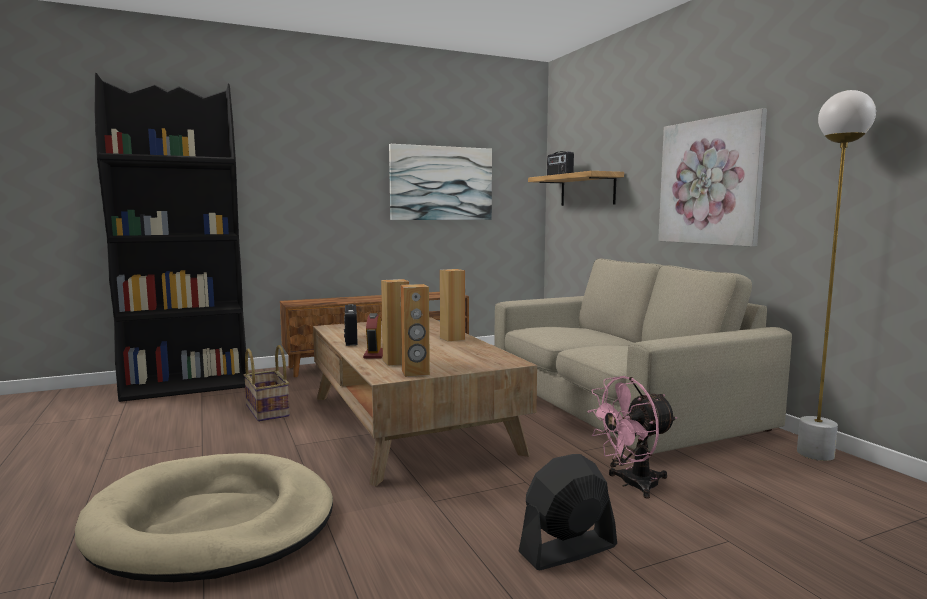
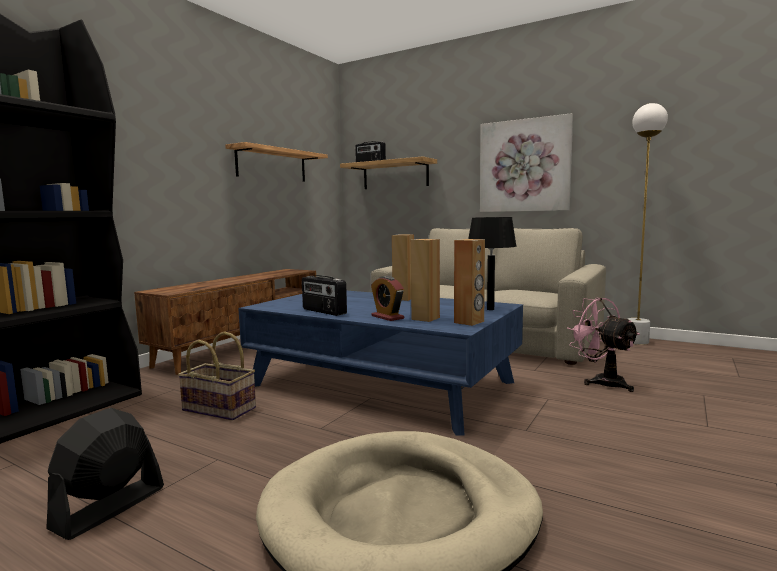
camera: 35 degrees left, 0 degrees up
(409, 423) = (381, 384): brown coffee table -> blue coffee table
(441, 183) = (272, 165): picture -> shelf
(482, 364) = (490, 309): none -> black table lamp
(567, 550) = (659, 428): black fan -> black fan (109, 508)
(631, 484) = (602, 381): pink fan -> pink fan turned 120 degrees clockwise

